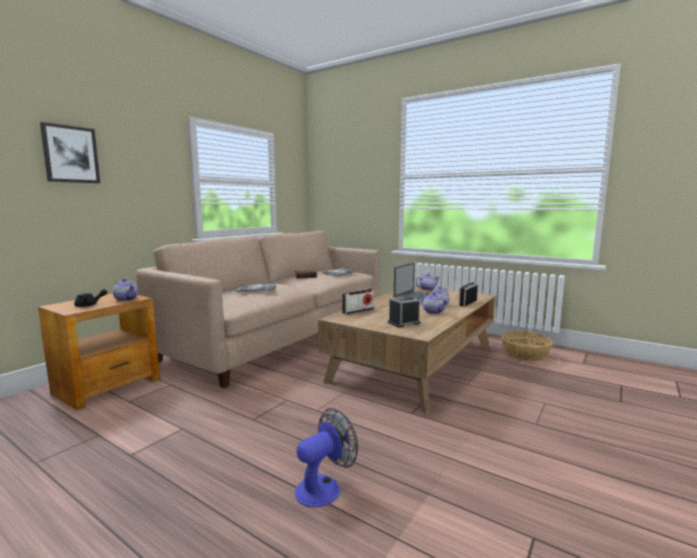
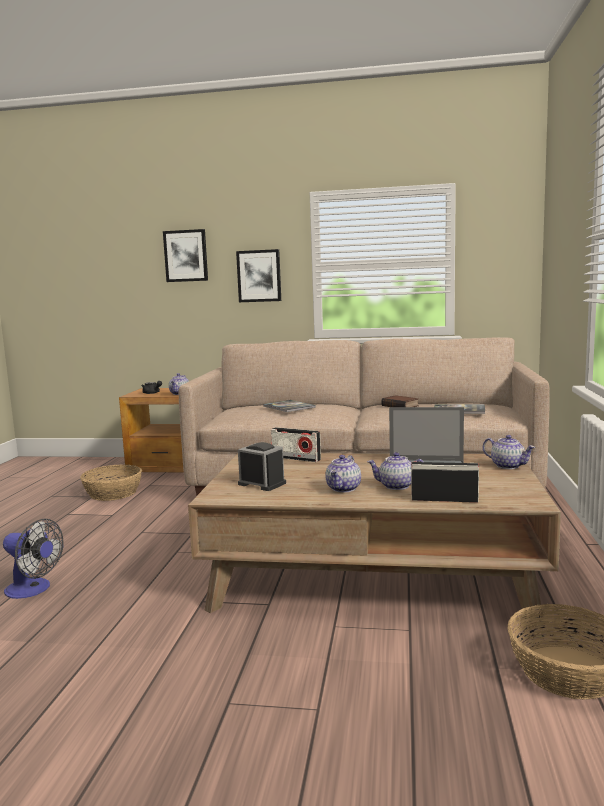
camera: 65 degrees right, 0 degrees up
(114, 421) = (113, 493): none -> basket
(150, 183) = (259, 276): none -> picture

